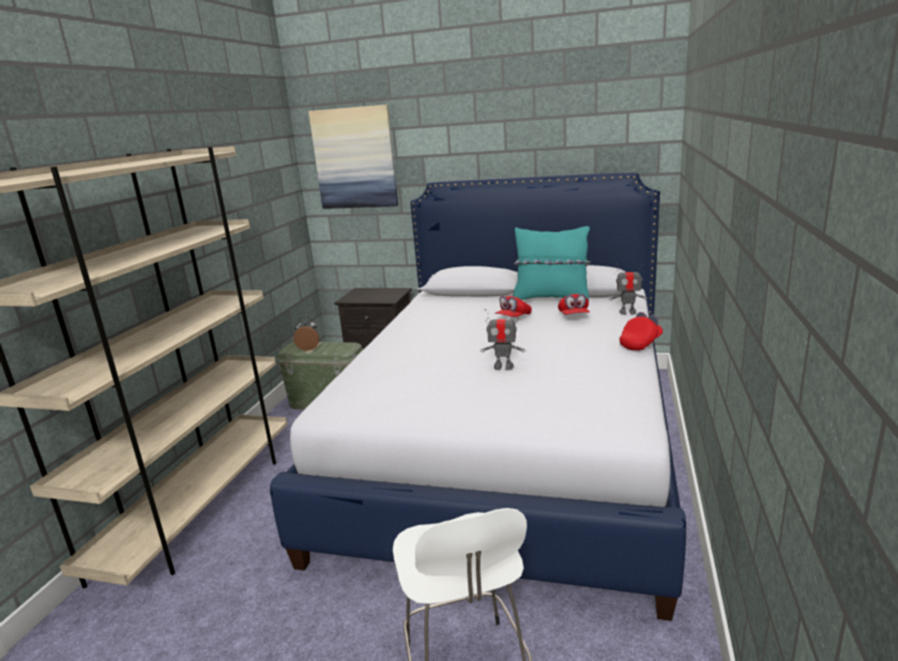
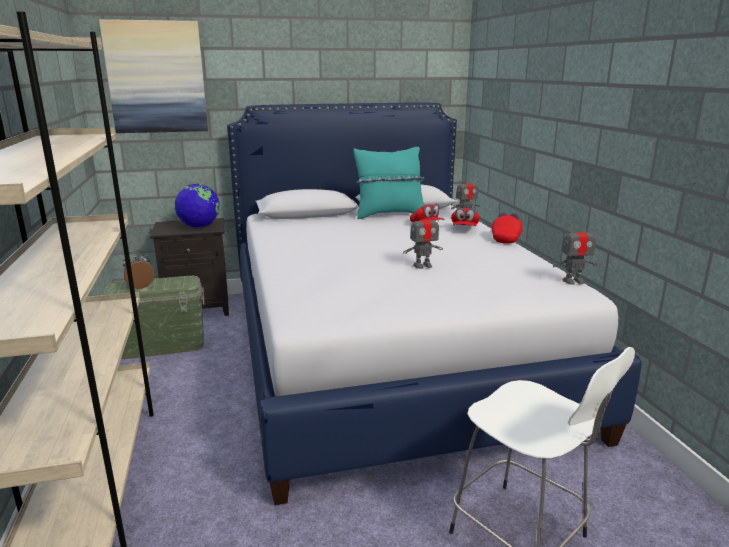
camera: 30 degrees left, 0 degrees up
(381, 296) = (199, 226): none -> globe
(513, 318) = (377, 230): red cap -> red cap (464, 229)
(642, 411) = (573, 281): none -> toy robot

